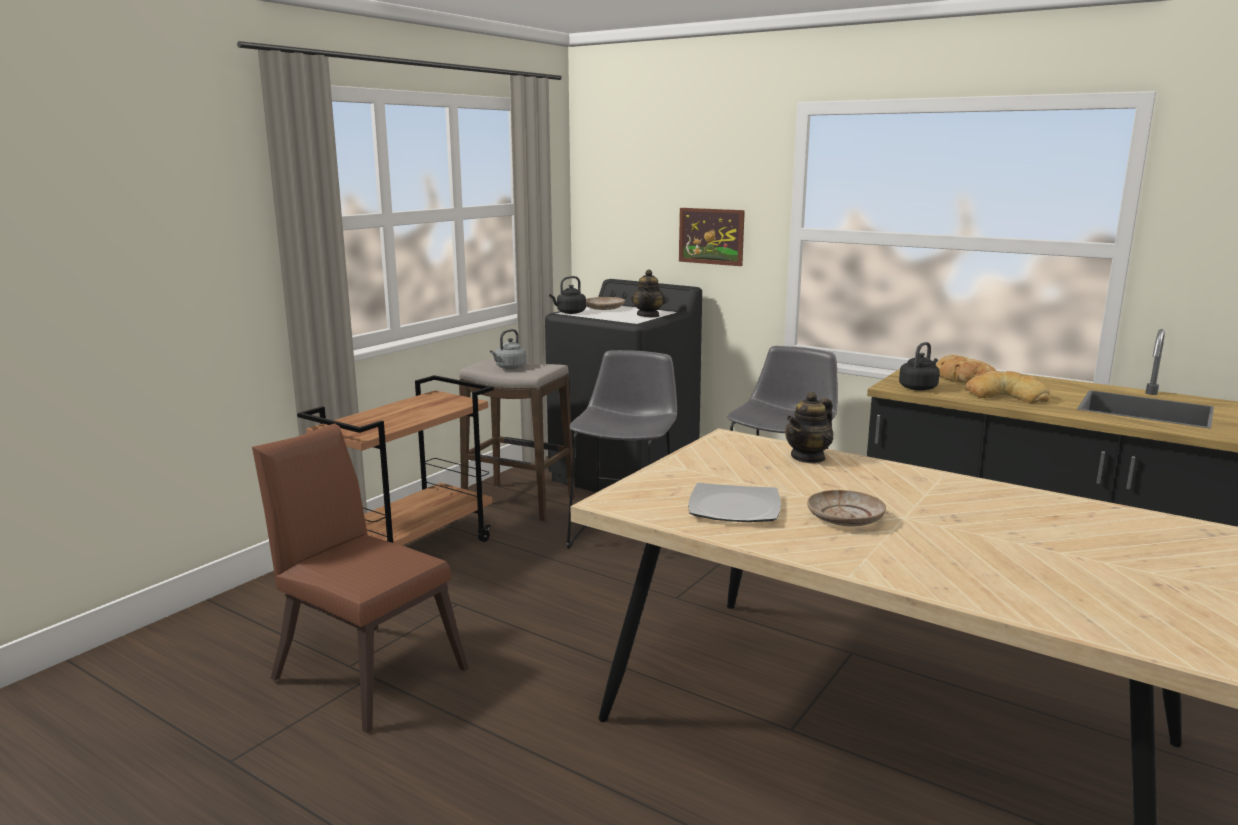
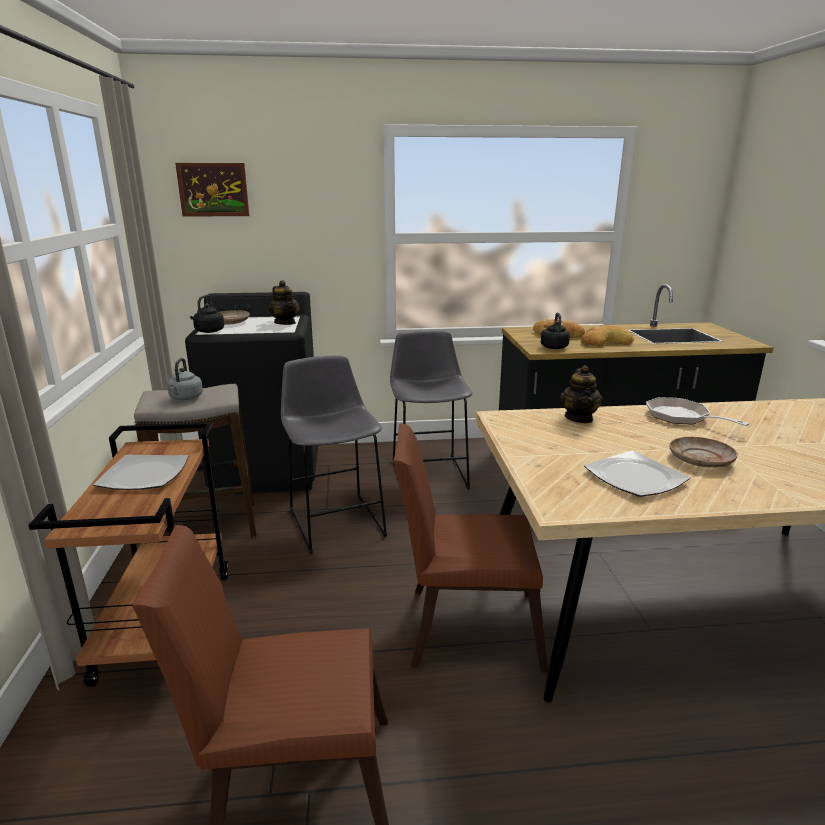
camera: 40 degrees left, 5 degrees up
(408, 411) = (143, 475): none -> plate
(614, 645) = (464, 626): none -> brown chair
(711, 236) = (310, 245): picture -> picture (213, 190)
(935, 486) = (681, 417): none -> frying pan

